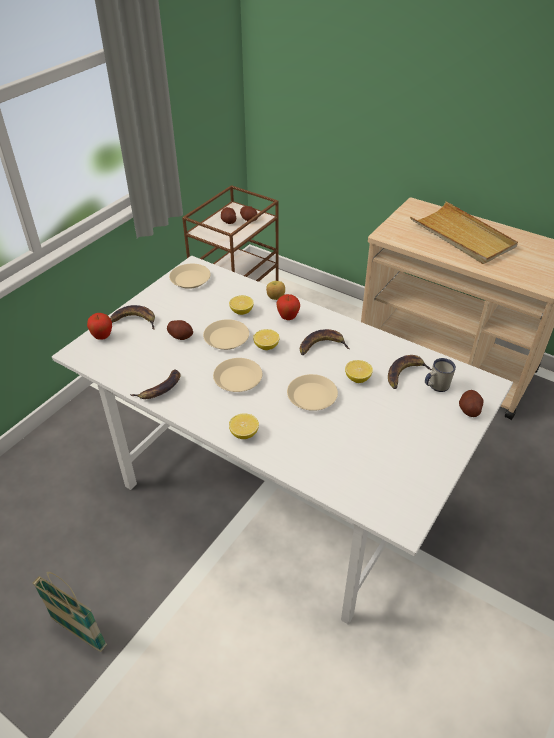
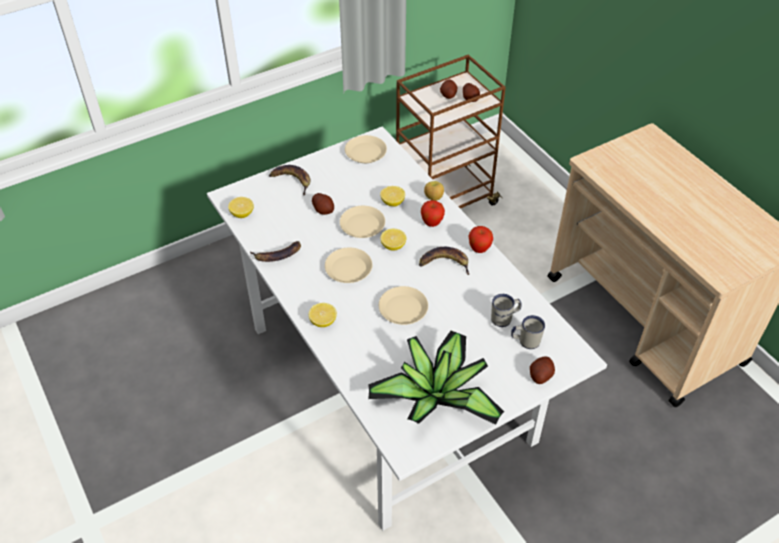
camera: 25 degrees right, 5 degrees up
(79, 632) = (160, 439): basket -> none
(102, 337) = (257, 188): apple -> apple (479, 249)
(357, 378) = (456, 307): lemon -> lemon (242, 214)
(396, 461) = (437, 396): none -> potted plant
(405, 374) = (505, 318): banana -> white mug
(462, 236) = (675, 188): beige tray -> none

